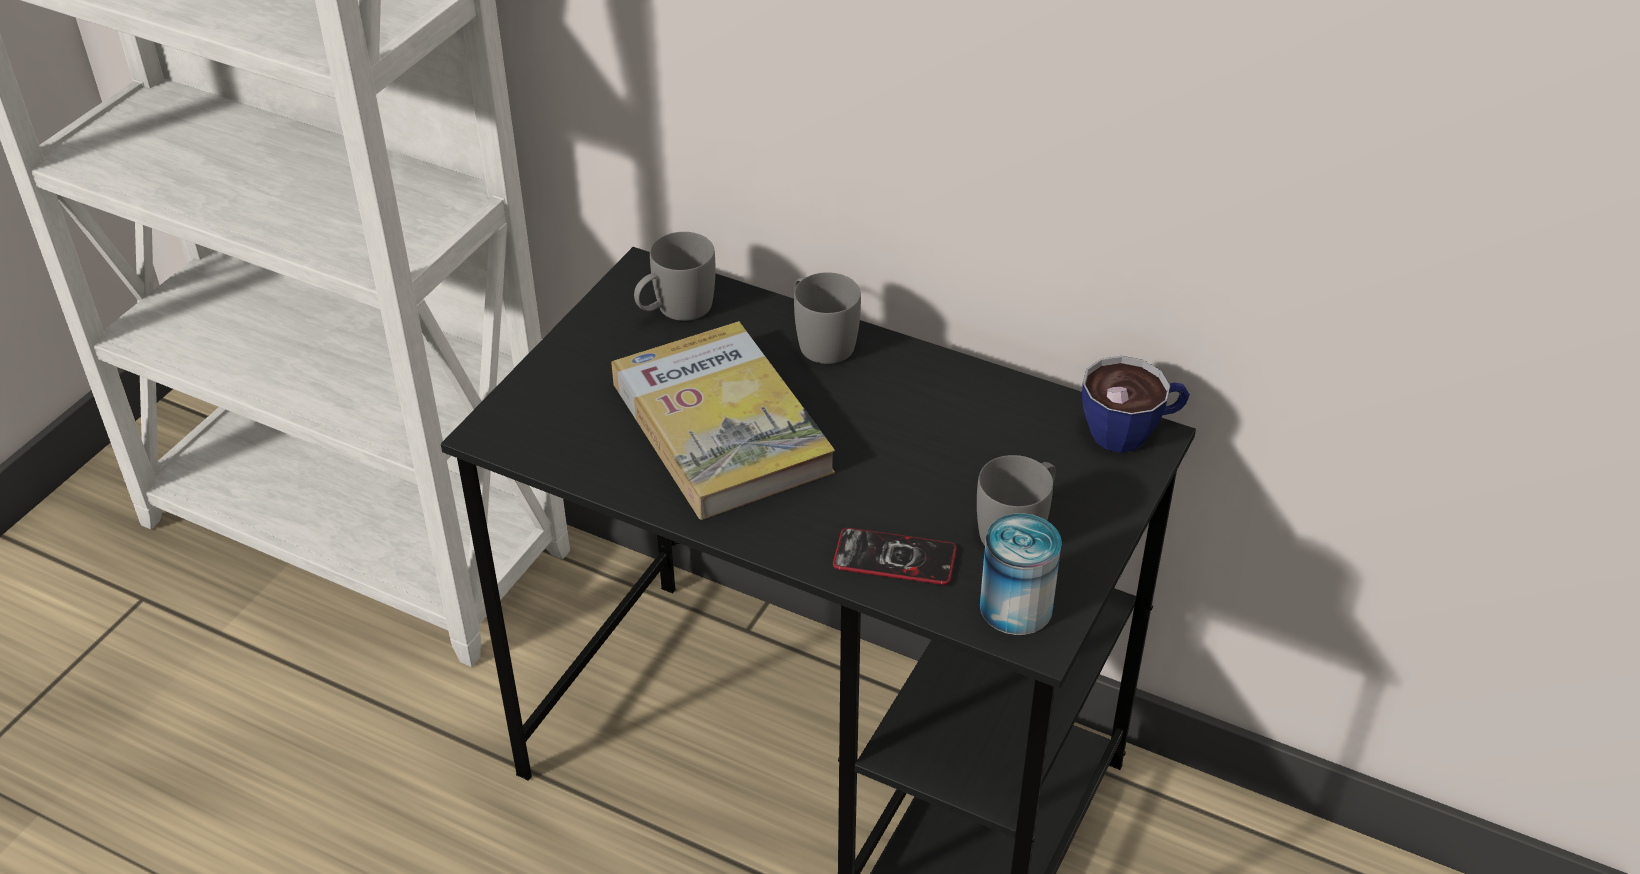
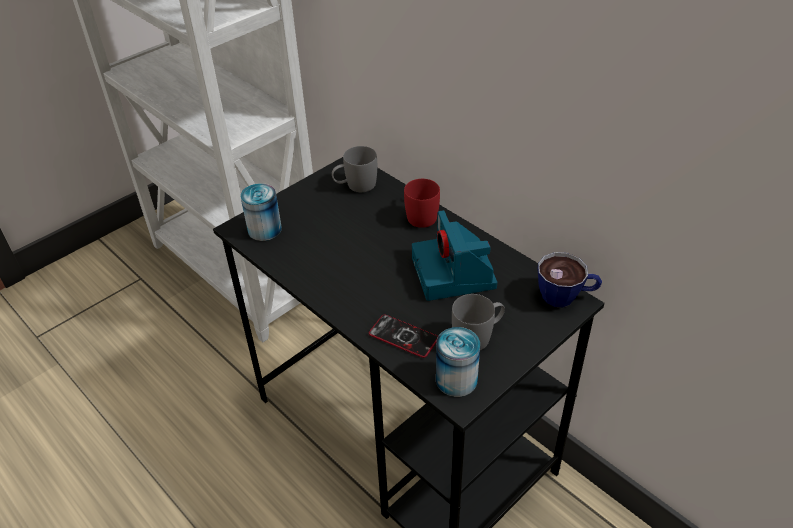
camera: 20 degrees right, 0 degrees up
(544, 425) = (264, 229): none -> can
(721, 427) = (348, 248): book -> none
(820, 340) = (420, 214): grey mug -> red mug
(931, 433) = (454, 274): none -> camera

